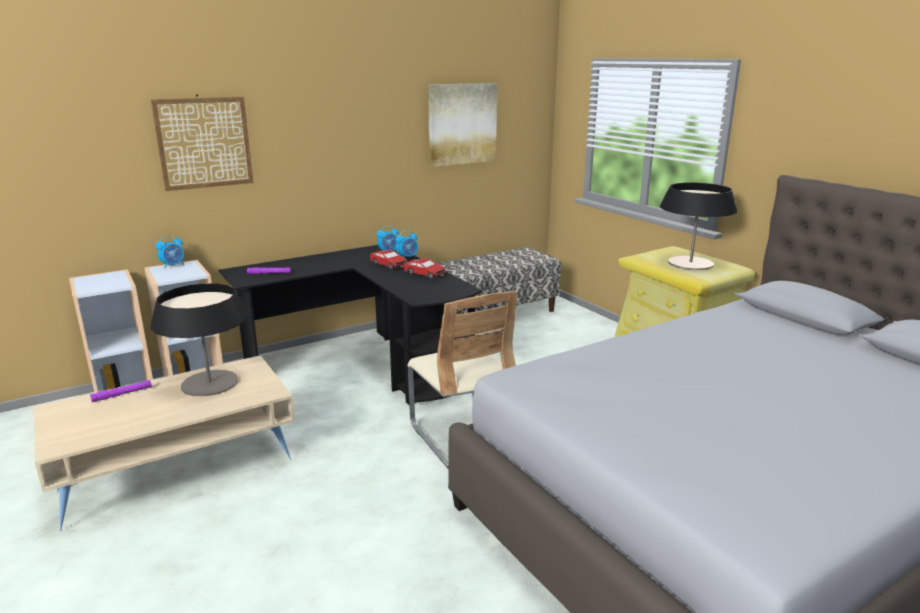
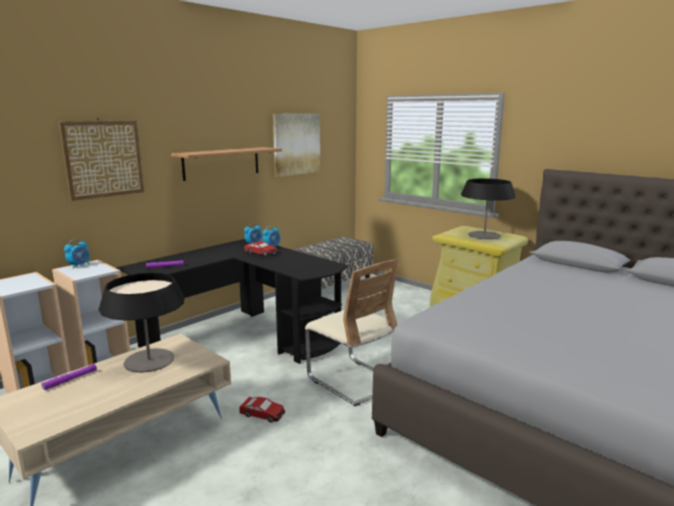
camera: 15 degrees left, 5 degrees down
(355, 148) = (221, 163): none -> shelf
(425, 274) = (295, 257): toy car -> toy car (262, 414)

